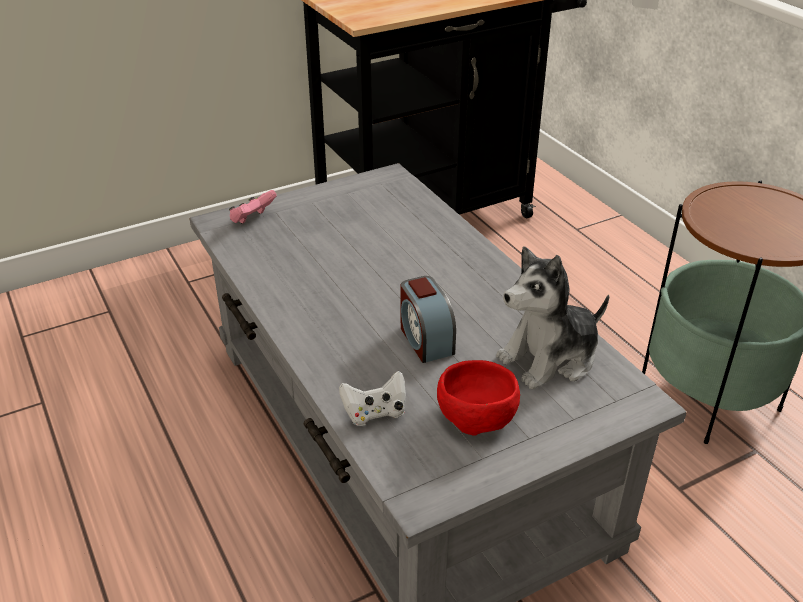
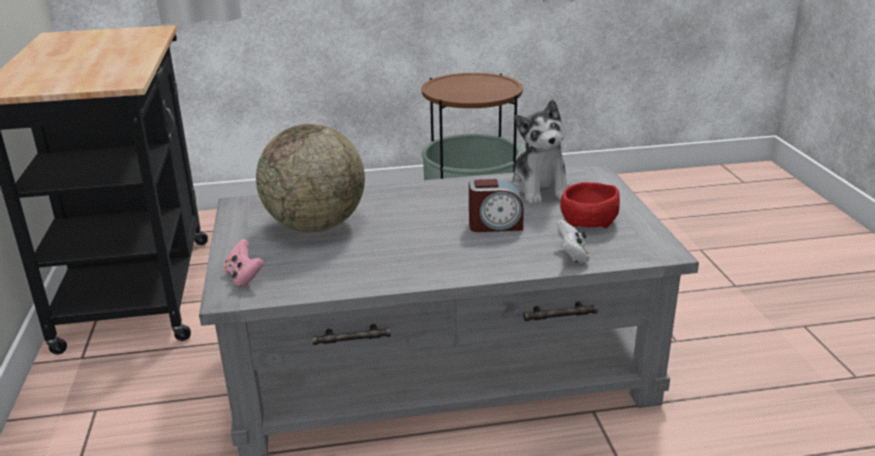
camera: 70 degrees left, 10 degrees down
(365, 227) = (315, 226): none -> globe

